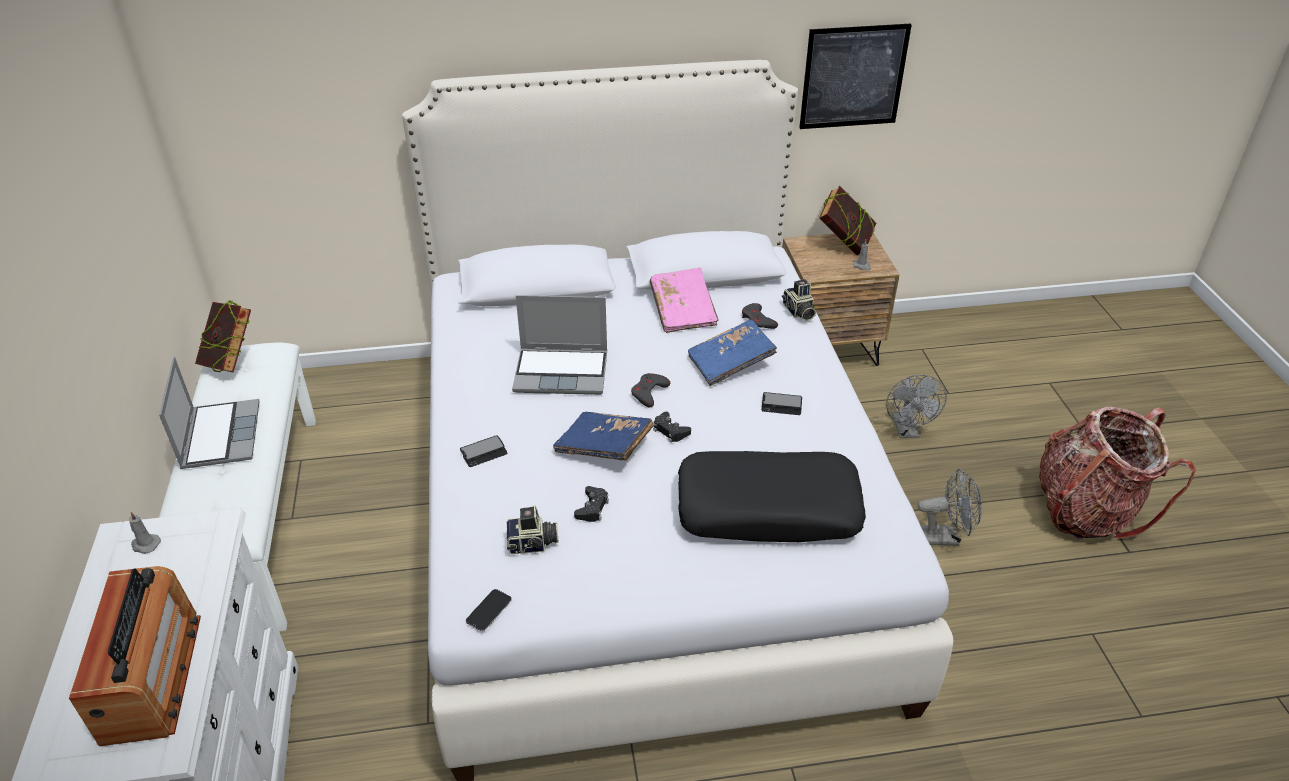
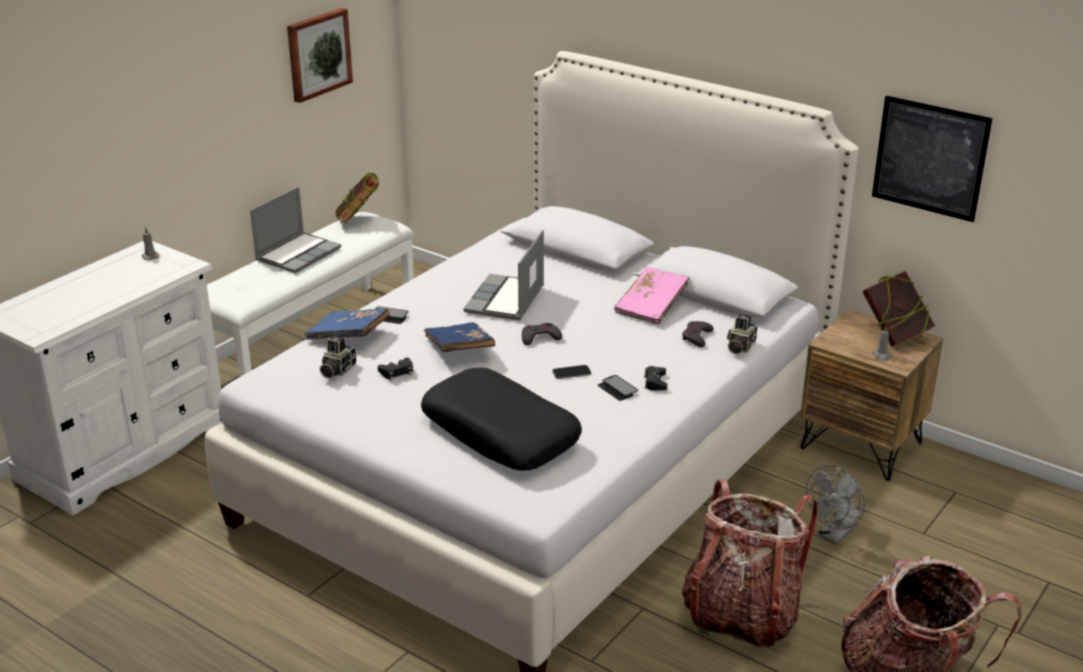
camera: 45 degrees right, 10 degrees down
(121, 182) = (318, 54): none -> picture
(152, 677) = (74, 307): radio -> none
(489, 611) = (267, 386): phone -> phone (571, 373)
(533, 544) = (336, 370): camera -> camera turned 75 degrees clockwise
(562, 372) = (506, 300): laptop -> laptop turned 60 degrees clockwise
(670, 431) = (515, 363): black game controller -> black game controller (655, 382)
(730, 363) = (627, 350): blue book -> blue book (348, 336)
(944, 537) = (741, 614): grey fan -> backpack

